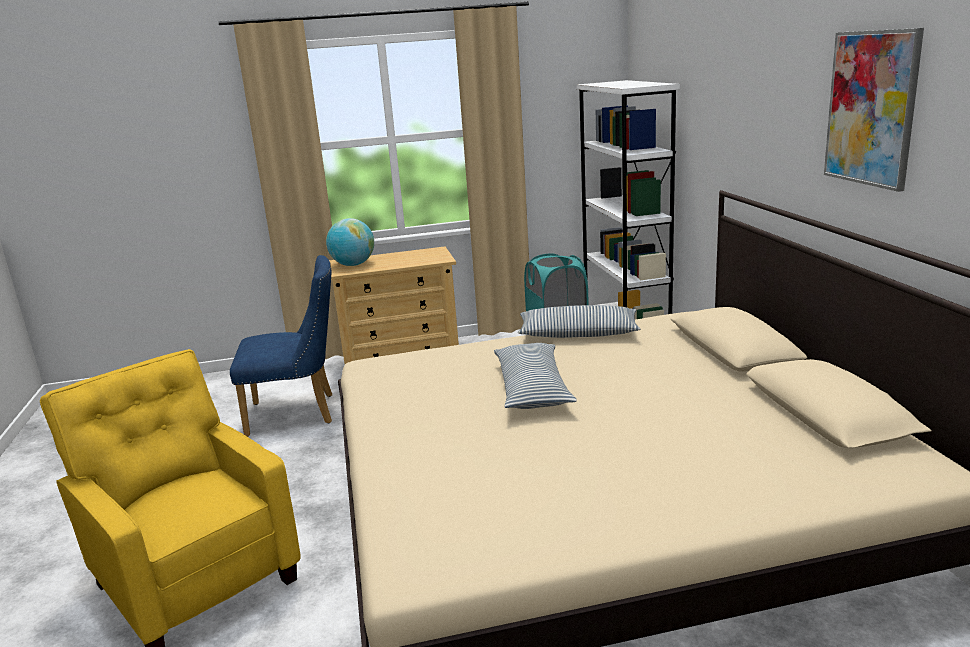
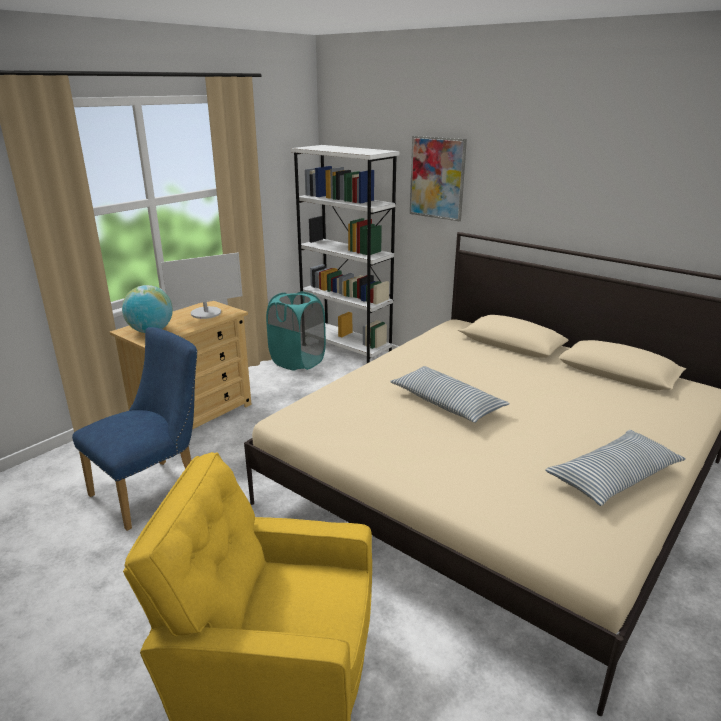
camera: 40 degrees left, 5 degrees up
(419, 257) = (206, 313): none -> monitor
(578, 334) = (405, 354): pillow -> pillow (613, 477)
(871, 108) = (616, 176): picture -> picture (437, 178)

